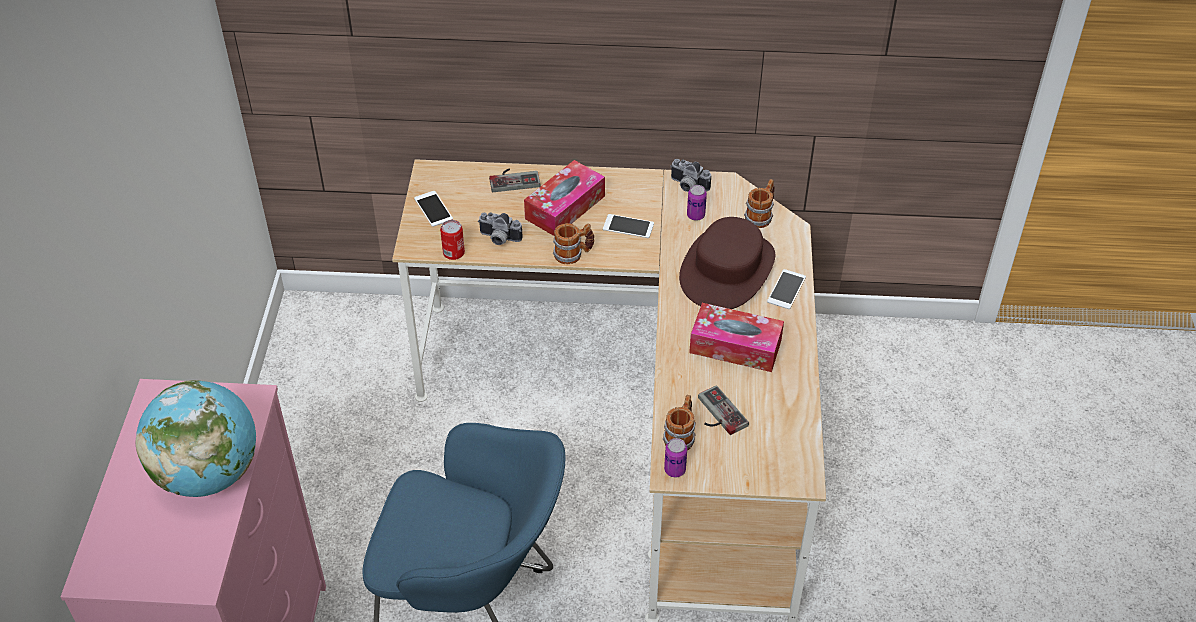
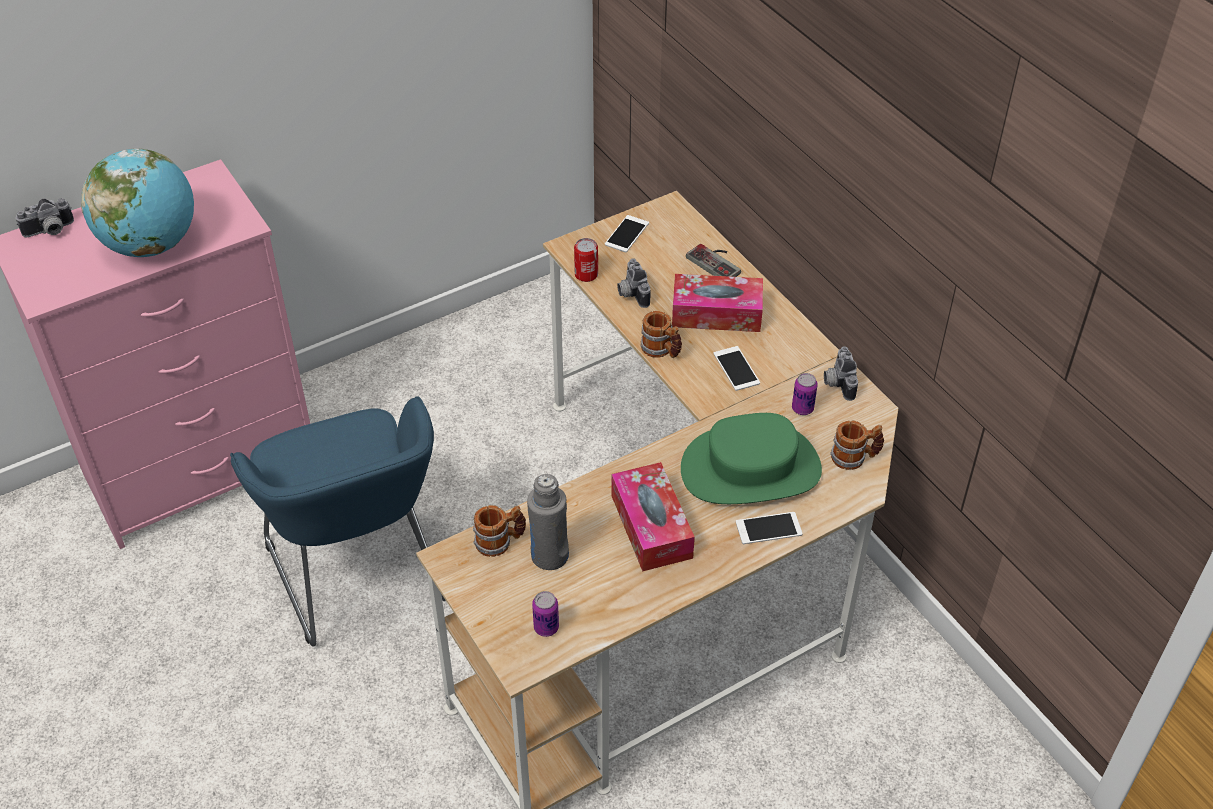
camera: 55 degrees right, 0 degrees up
(106, 541) = (50, 231): none -> camera
(675, 470) = (453, 558): can -> can (546, 627)
(717, 414) = (549, 556): game controller -> grey bottle
(727, 270) = (750, 469): brown hat -> green hat

